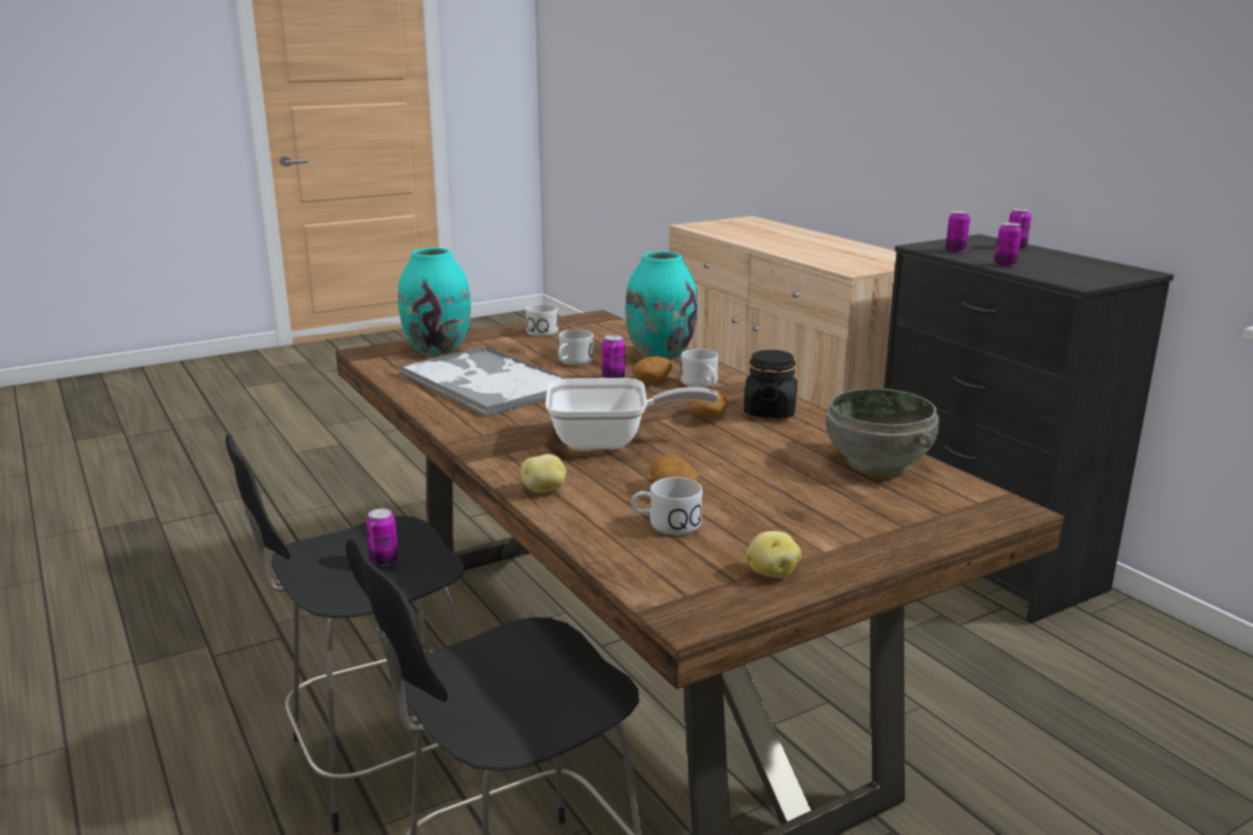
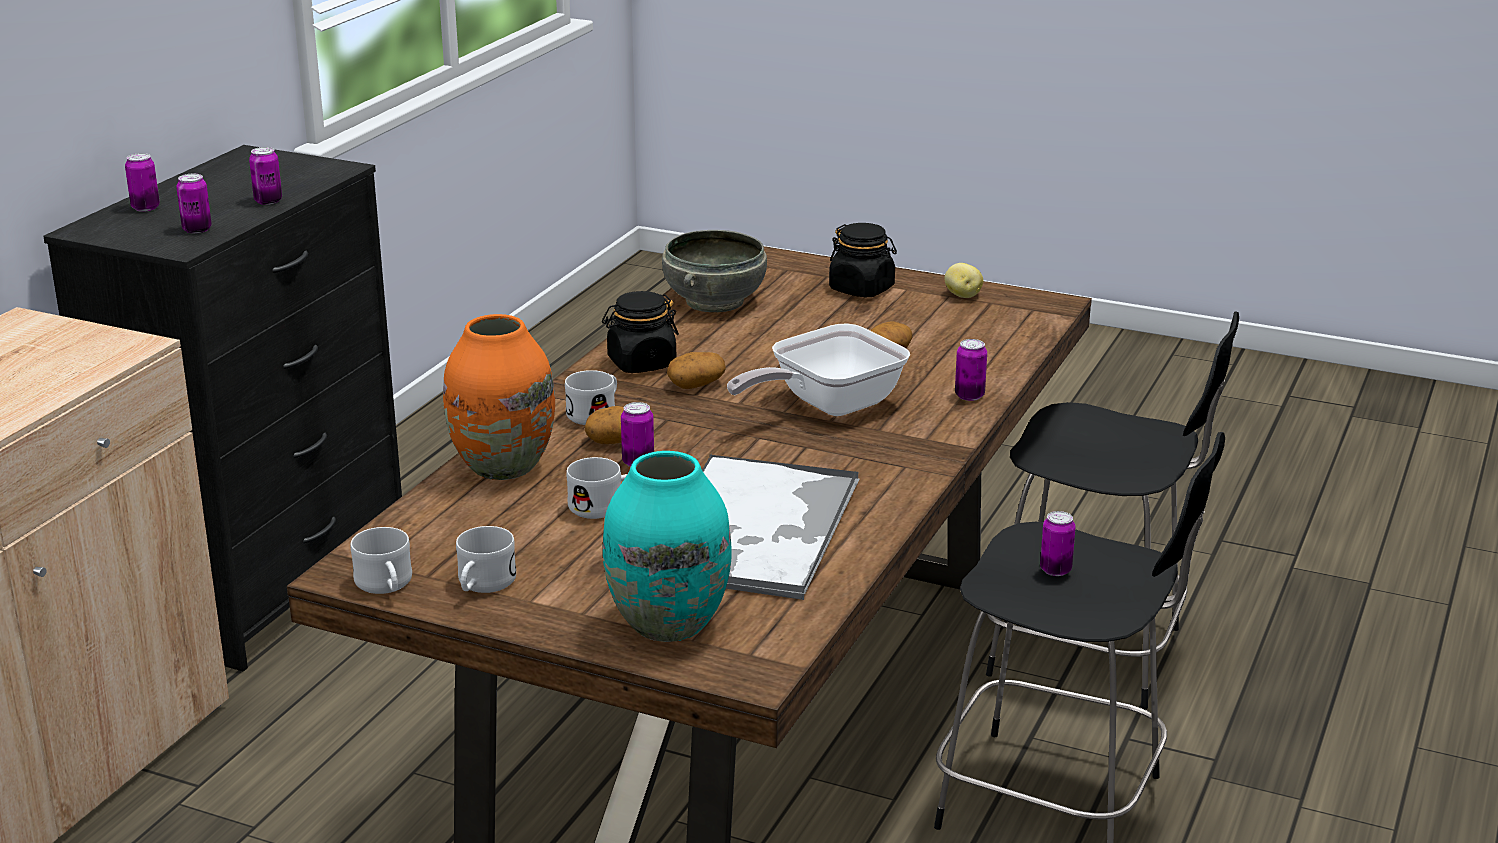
camera: 125 degrees left, 5 degrees up
(544, 490) = (969, 396): potato -> can
(610, 441) = (826, 405): frying pan -> frying pan turned 90 degrees counterclockwise
(660, 354) = (502, 467): turquoise vase -> orange vase
(666, 524) = (950, 339): white mug -> white mug (386, 586)
(846, 530) = (862, 289): none -> black jar

